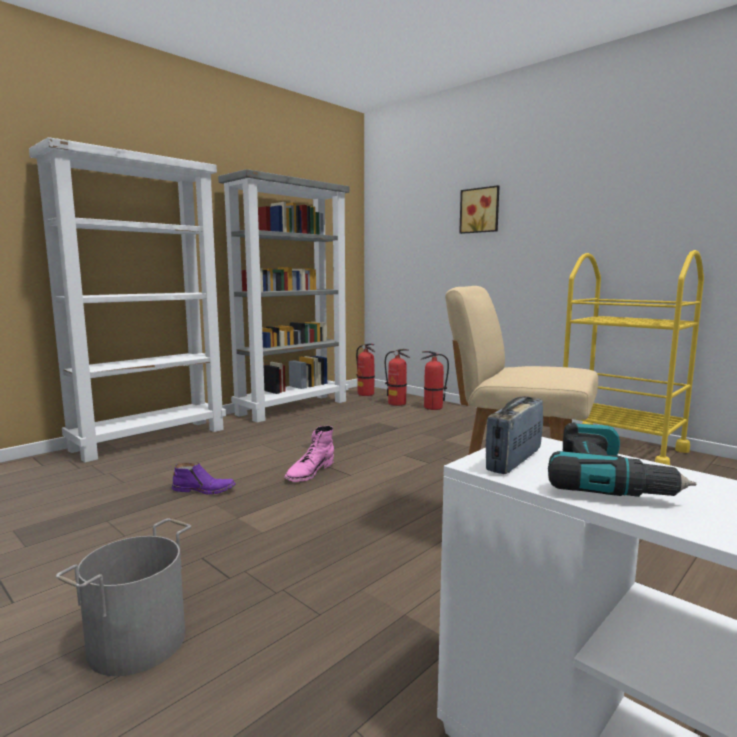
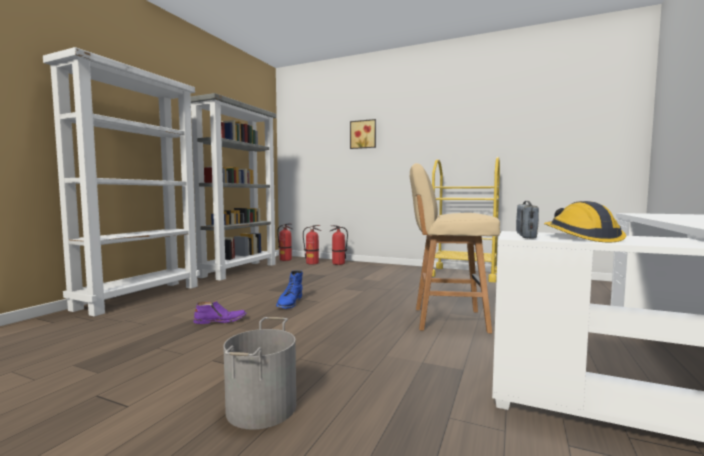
camera: 20 degrees left, 5 degrees down
(309, 472) = (289, 303): pink boot -> blue boot
(607, 480) = (580, 237): power drill -> hard hat

